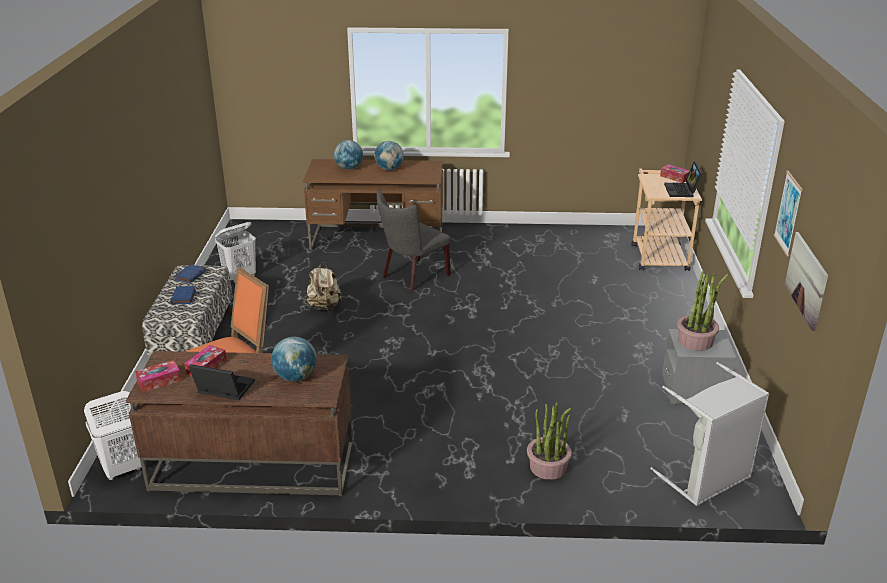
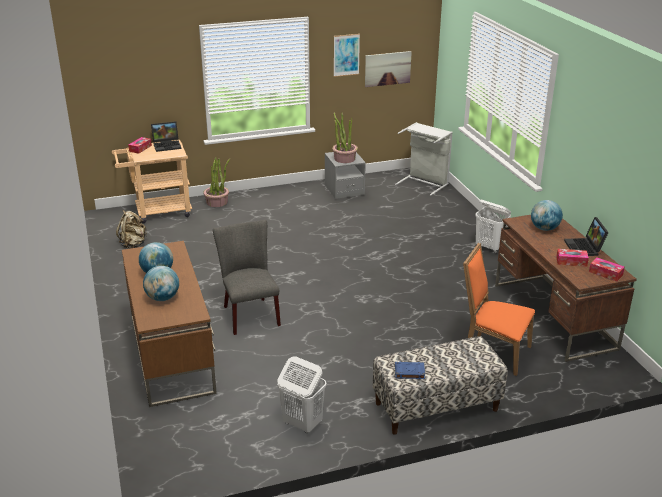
camera: 110 degrees left, 0 degrees up
(123, 469) = (614, 370): white laundry basket -> white laundry basket (490, 247)
(183, 297) = (450, 360): blue book -> none
(324, 307) = (331, 347): beige backpack -> beige backpack (133, 244)
(412, 277) = (249, 313): grey chair -> grey chair turned 135 degrees counterclockwise
(548, 467) = (454, 221): potted plant -> potted plant (217, 202)

